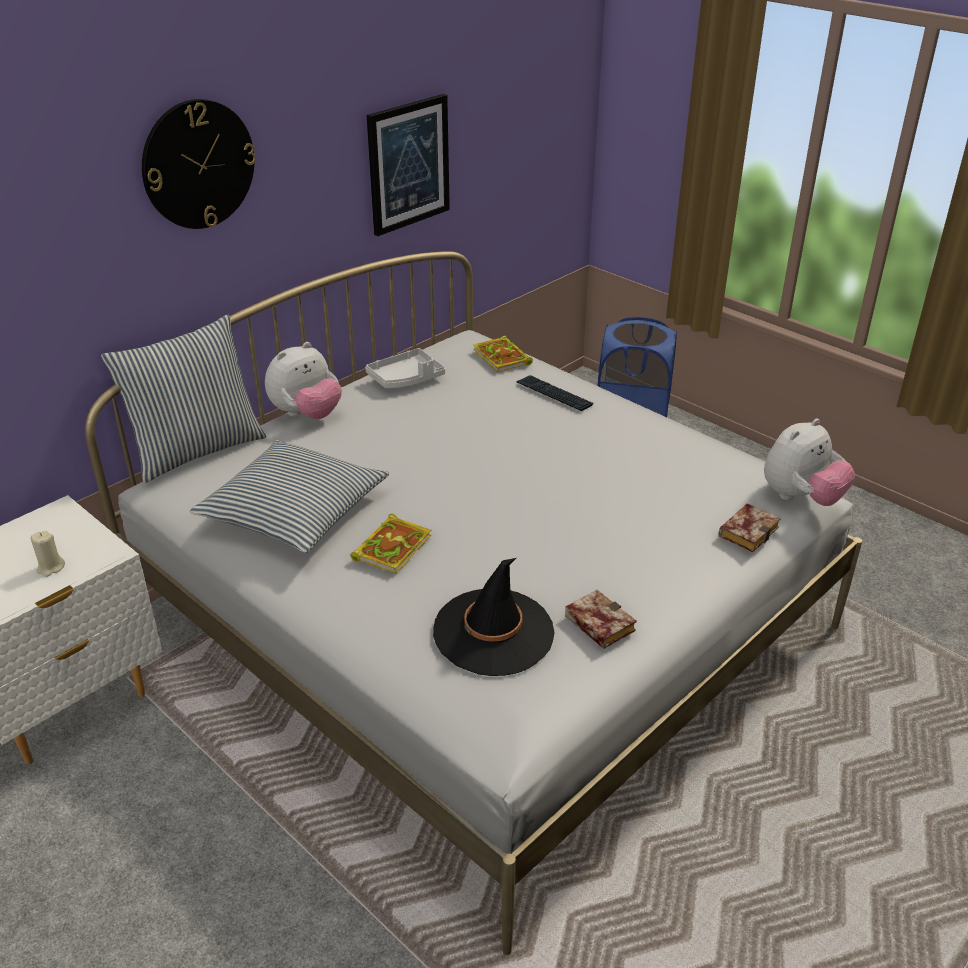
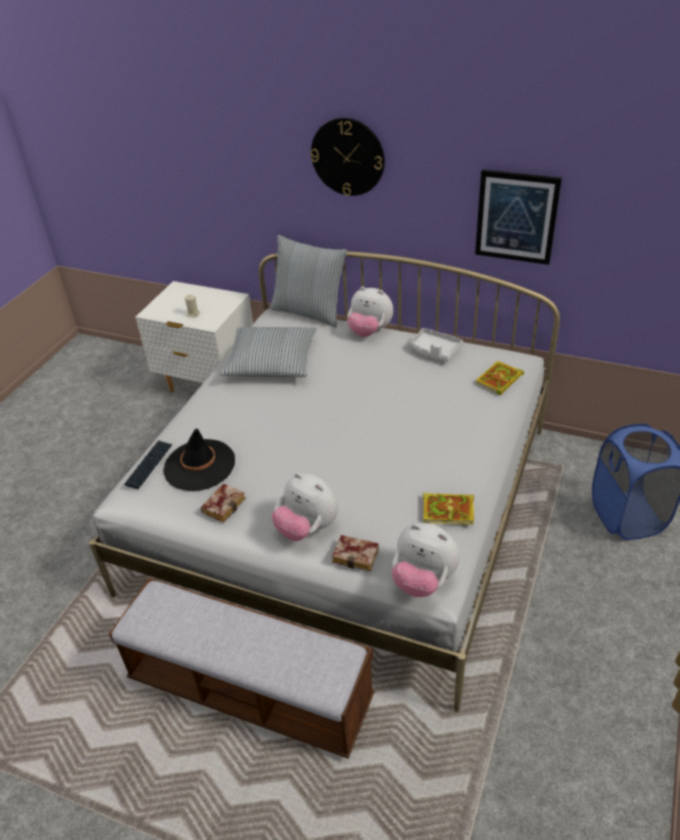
camera: 70 degrees right, 5 degrees up
(392, 546) = (256, 405): book -> book (449, 510)
(554, 394) = (468, 417): keyboard -> keyboard (149, 465)
(683, 558) = (307, 528): none -> plush toy
(757, 805) = (250, 690): none -> bench

